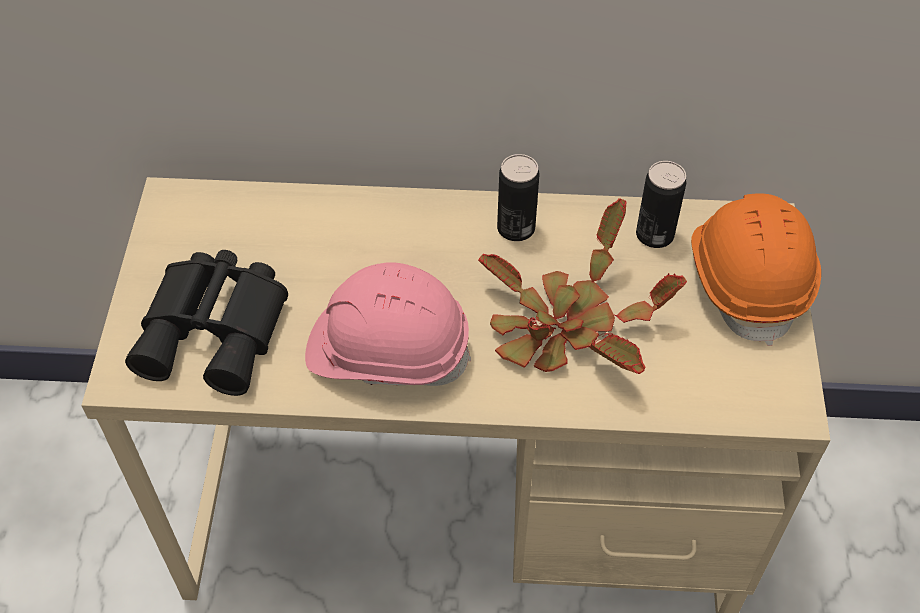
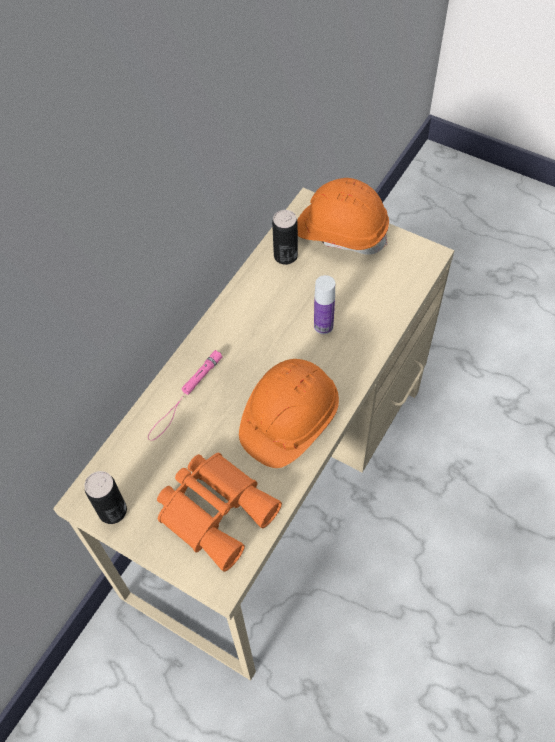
camera: 60 degrees left, 5 degrees up
(218, 330) = (217, 509): black binoculars -> orange binoculars
(360, 227) = (185, 397): none -> pink flashlight
(387, 350) = (288, 420): pink hard hat -> orange hard hat
(516, 228) = (238, 317): can -> can (112, 511)
(565, 327) = (323, 326): potted plant -> bottle

